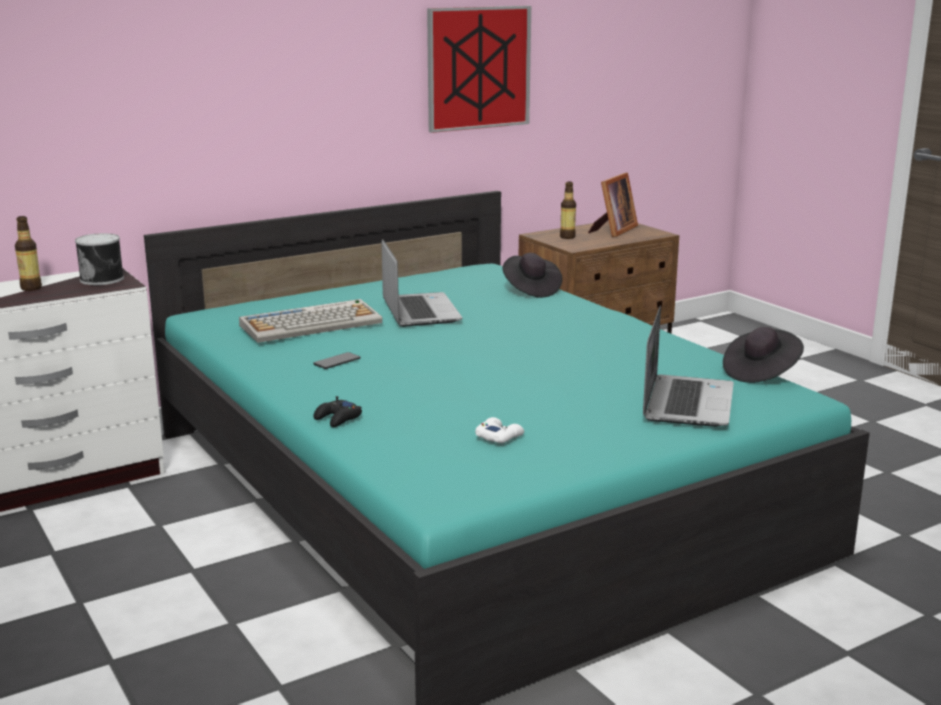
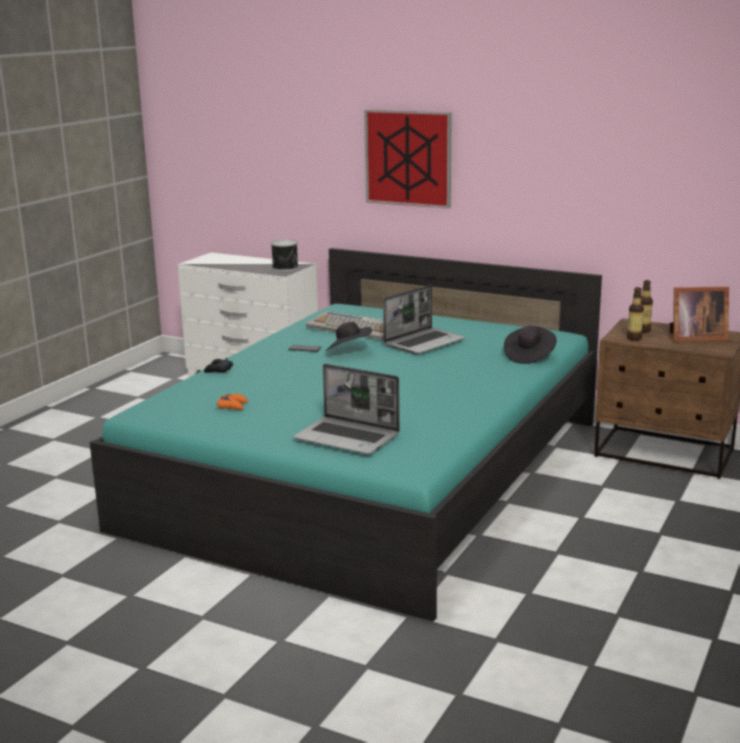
camera: 60 degrees right, 0 degrees up
(31, 288) = (252, 263): bottle -> bottle (634, 338)
(478, 68) = (593, 168): picture -> picture (408, 158)
(499, 436) = (233, 406): white game controller -> orange game controller
(686, 402) = (348, 438): laptop -> laptop turned 45 degrees clockwise
(760, 373) = (445, 449): black hat -> black hat (348, 351)

